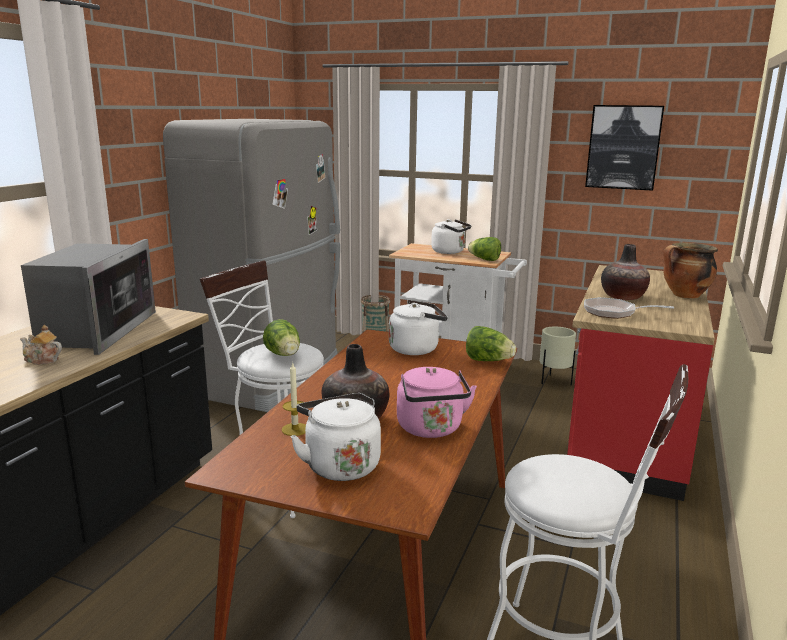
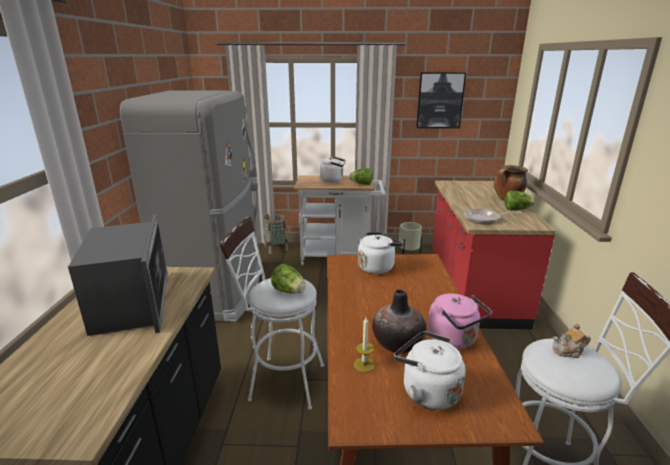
camera: 20 degrees left, 5 degrees up
(42, 360) = (110, 351): teapot -> teapot (568, 351)
(488, 361) = (432, 269): lettuce -> lettuce (516, 209)
(623, 297) = (476, 205): vase -> none

